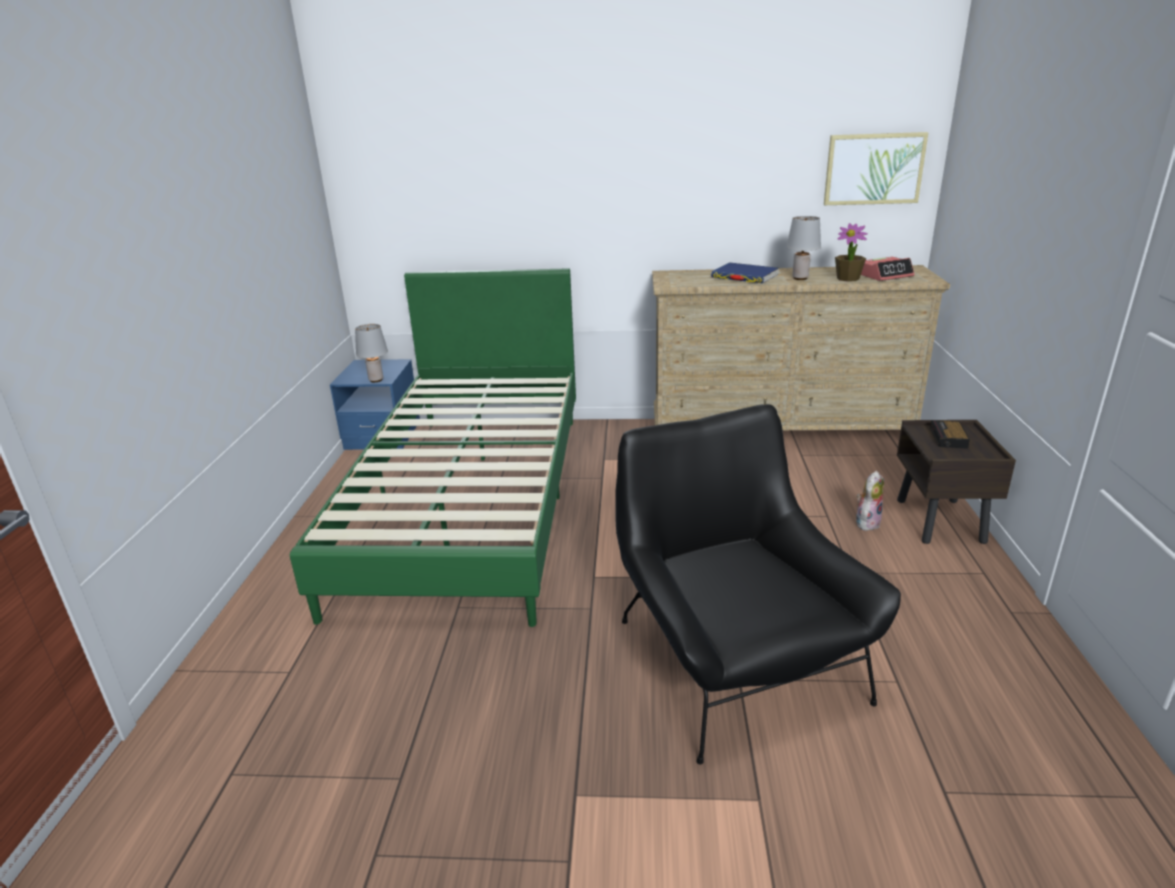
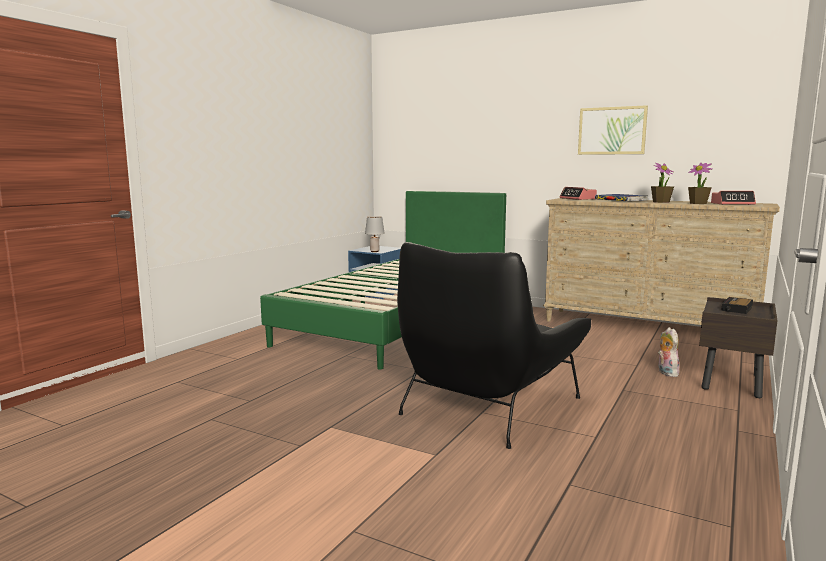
camera: 25 degrees right, 15 degrees down
(684, 276) = (578, 199): none -> alarm clock
(734, 660) = (488, 405): black armchair -> black armchair turned 150 degrees counterclockwise
(800, 278) = (661, 202): grey table lamp -> potted plant
(866, 522) = (666, 373): plush toy -> plush toy turned 75 degrees counterclockwise
(873, 169) = (731, 128): picture -> picture (612, 131)

